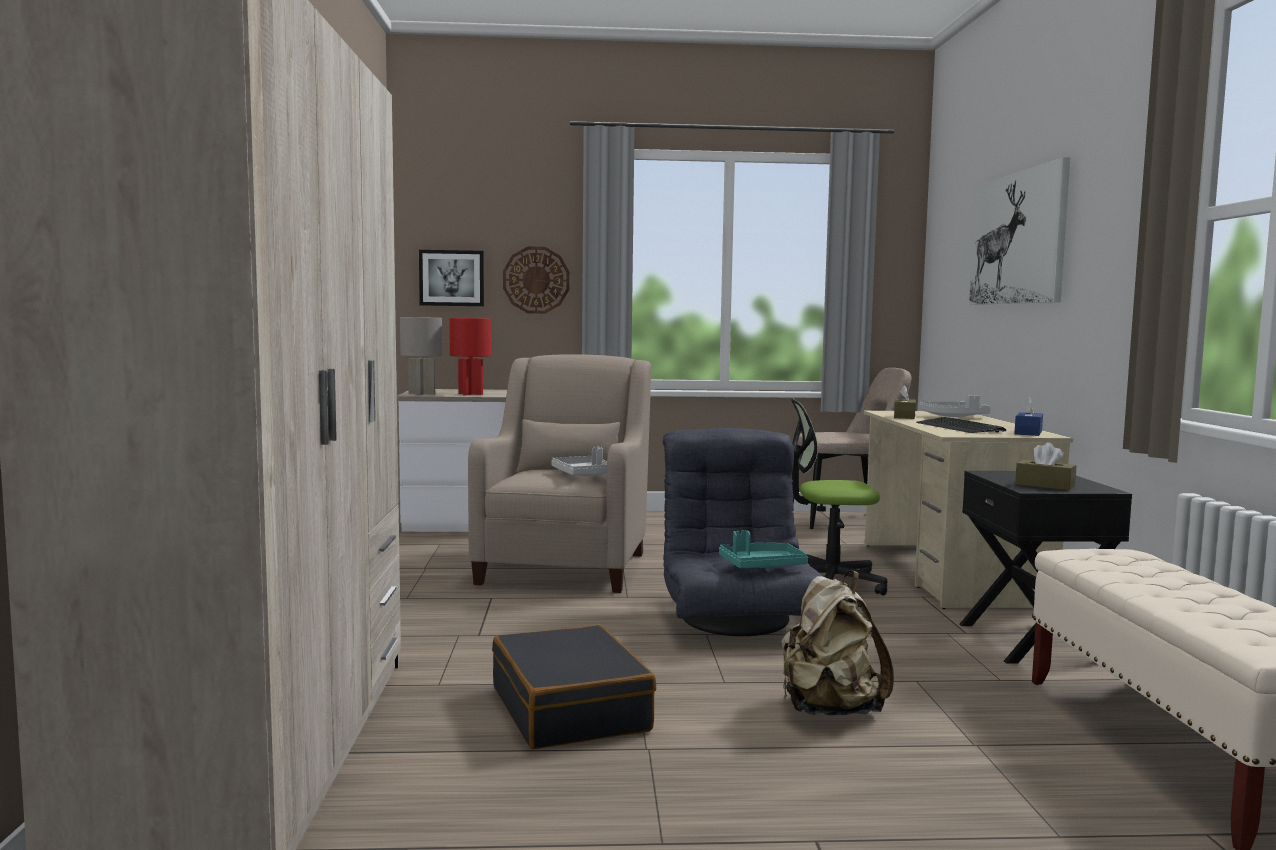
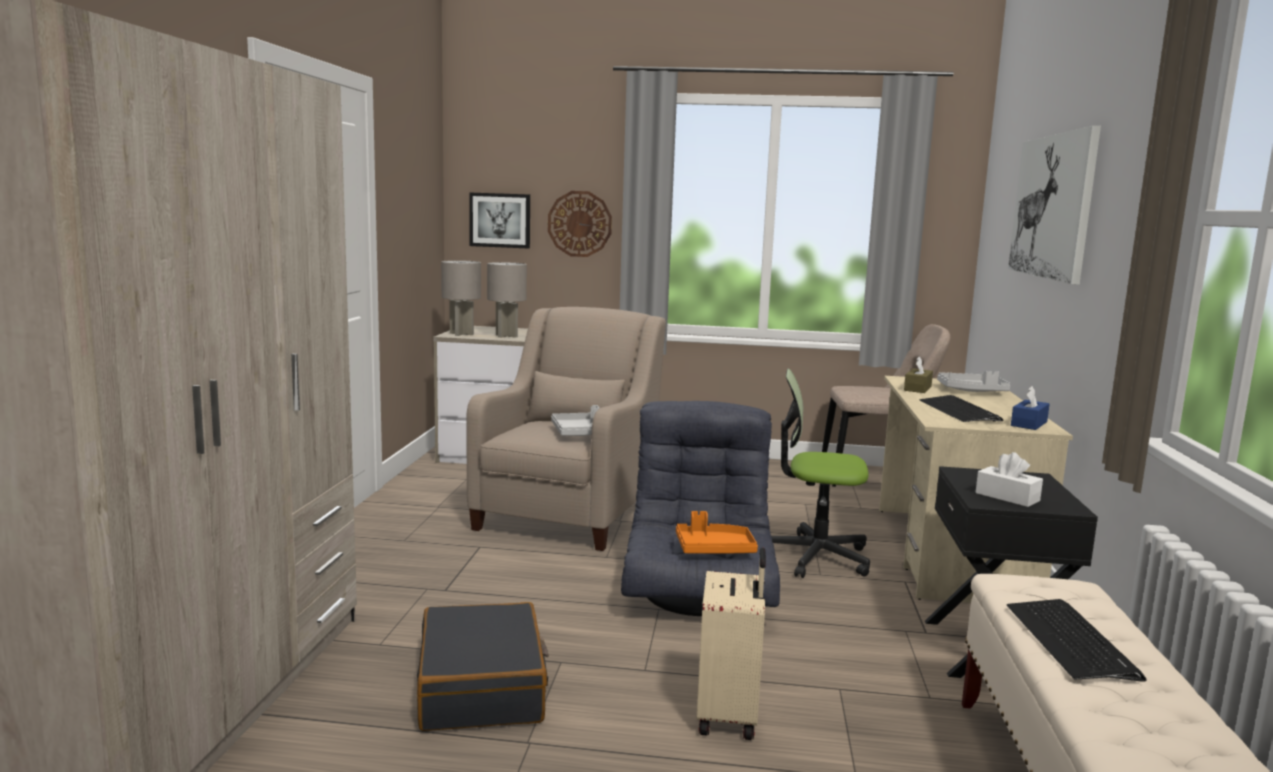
camera: 10 degrees right, 5 degrees up
(471, 394) = (507, 336): red table lamp -> grey table lamp
(761, 566) = (714, 549): turquoise tray -> orange tray
(828, 710) = (729, 716): beige backpack -> beige suitcase
(1044, 485) = (1007, 497): brown tissue box -> white tissue box
(1161, 585) = (1071, 641): none -> keyboard

